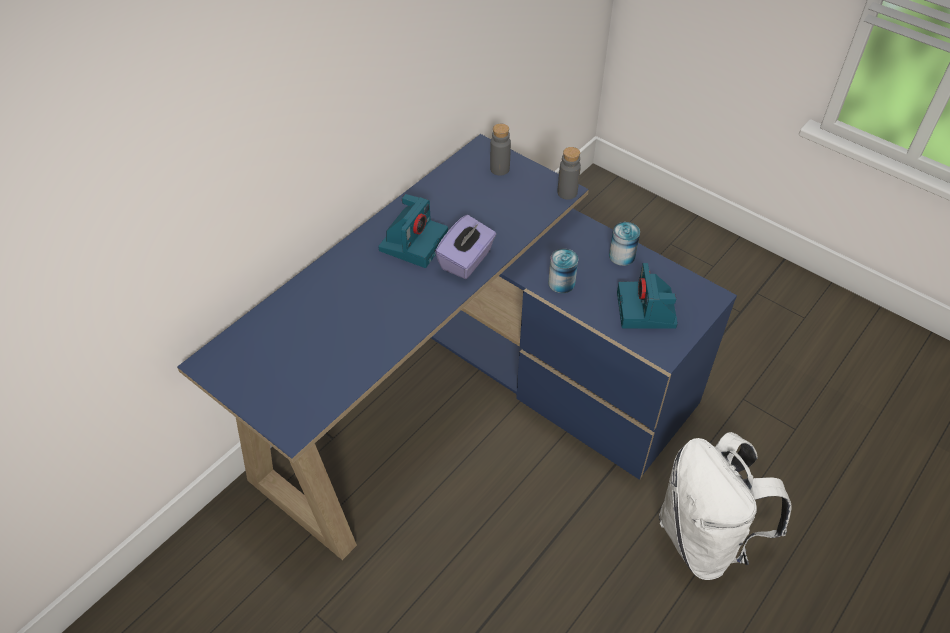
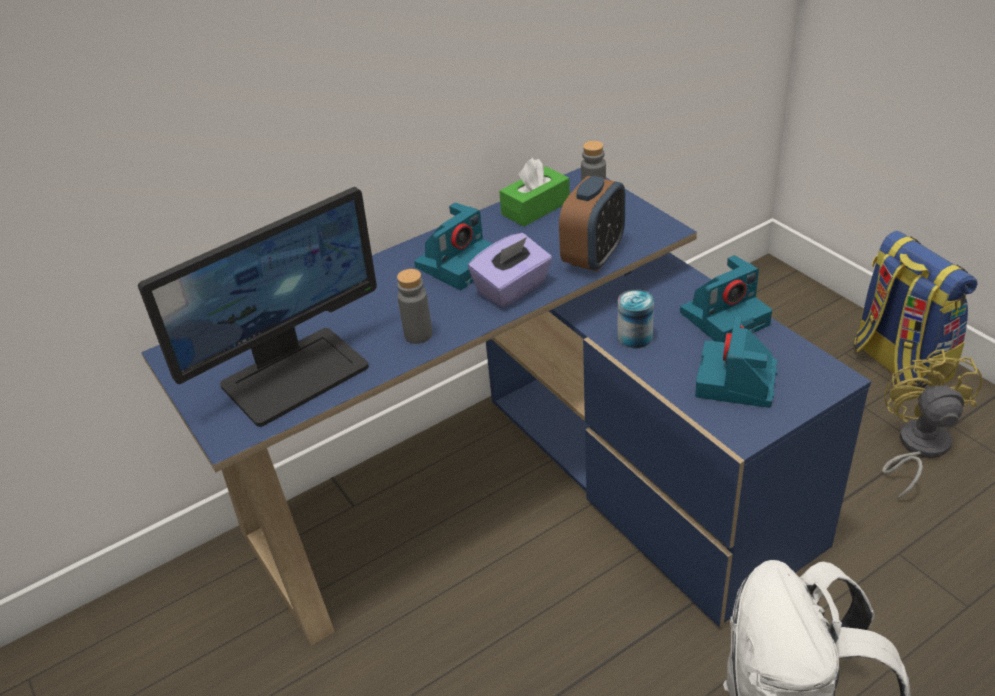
camera: 20 degrees right, 10 degrees down
(322, 366) = (294, 374): none -> monitor
(455, 181) = (535, 208): none -> green tissue box
(518, 222) = (593, 256): none -> alarm clock
(567, 193) = (667, 232): grey bottle -> grey bottle (418, 335)
(622, 256) = (725, 317): can -> camera
(710, 247) = (899, 363): none -> backpack
(737, 314) = (917, 447): none -> yellow fan

